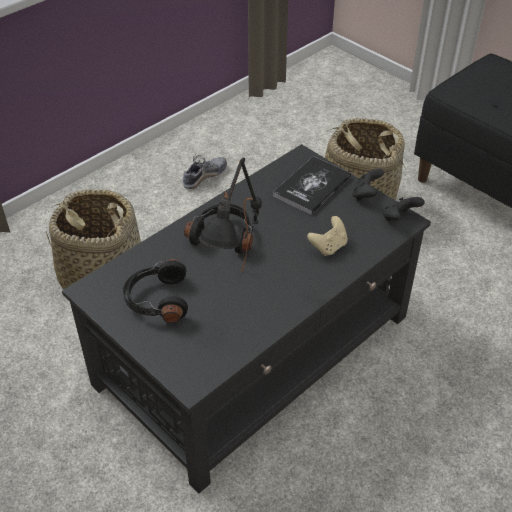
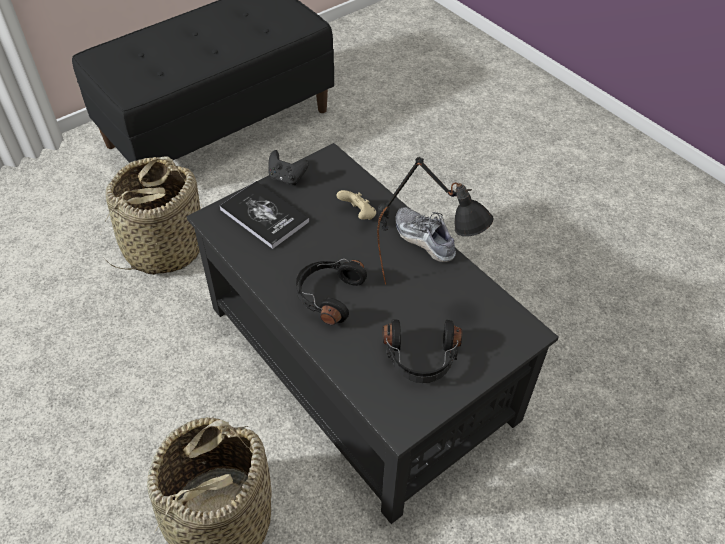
camera: 85 degrees left, 5 degrees up
(204, 176) = (62, 391): shoe -> shoe (424, 239)
(399, 218) = (327, 161): black game controller -> none

